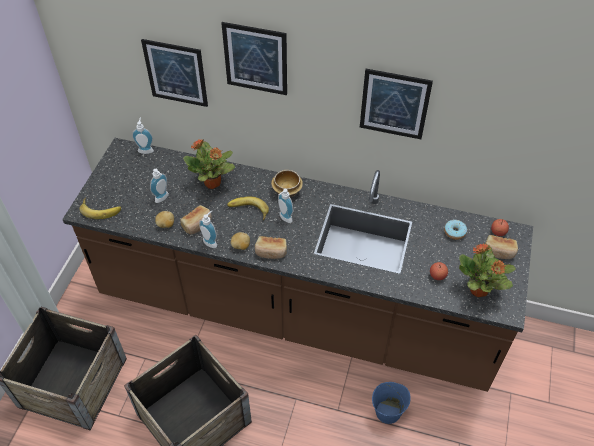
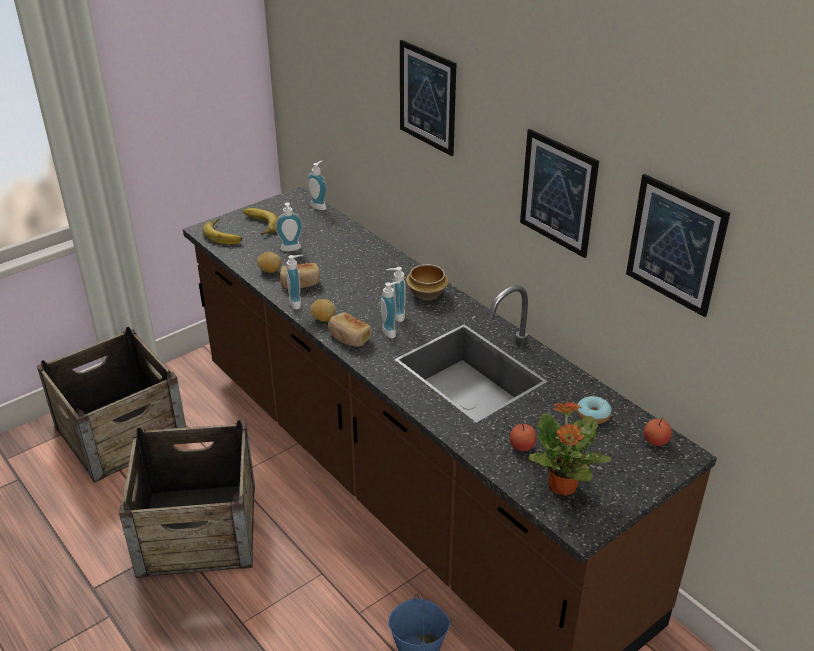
camera: 35 degrees right, 15 degrees down
(175, 73) = (359, 107): picture -> picture (675, 245)
(213, 183) = (354, 257): potted plant -> none
(248, 211) = (364, 293): banana -> banana (258, 225)
(292, 232) = (391, 331): none -> soap dispenser
(499, 252) = (634, 461): bread -> none

